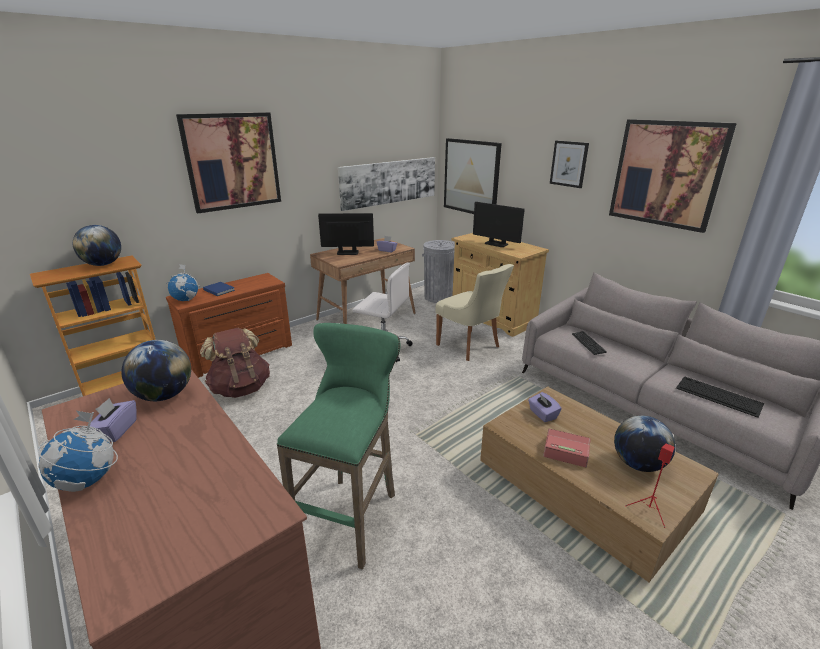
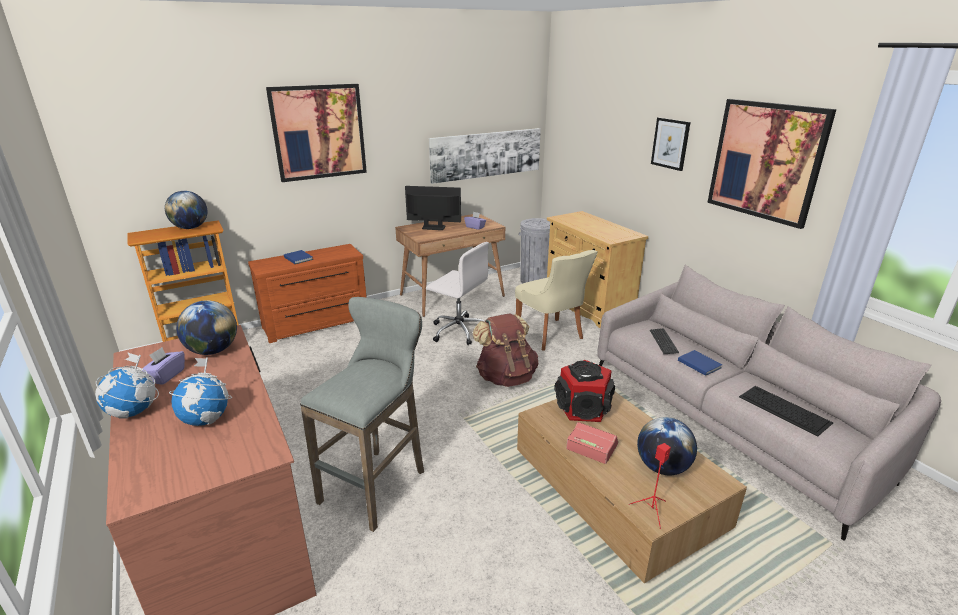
camera: 10 degrees right, 0 degrees up
(186, 299) = (265, 265): globe -> globe (207, 419)
(240, 388) = (308, 356): brown backpack -> brown backpack (506, 377)
(350, 514) = (377, 483): green stool -> grey stool
(471, 177) = (576, 152): picture -> none
(496, 244) = (592, 226): monitor -> none
(542, 414) = (583, 409): purple tissue box -> speaker
(627, 360) = (699, 363): none -> blue book

